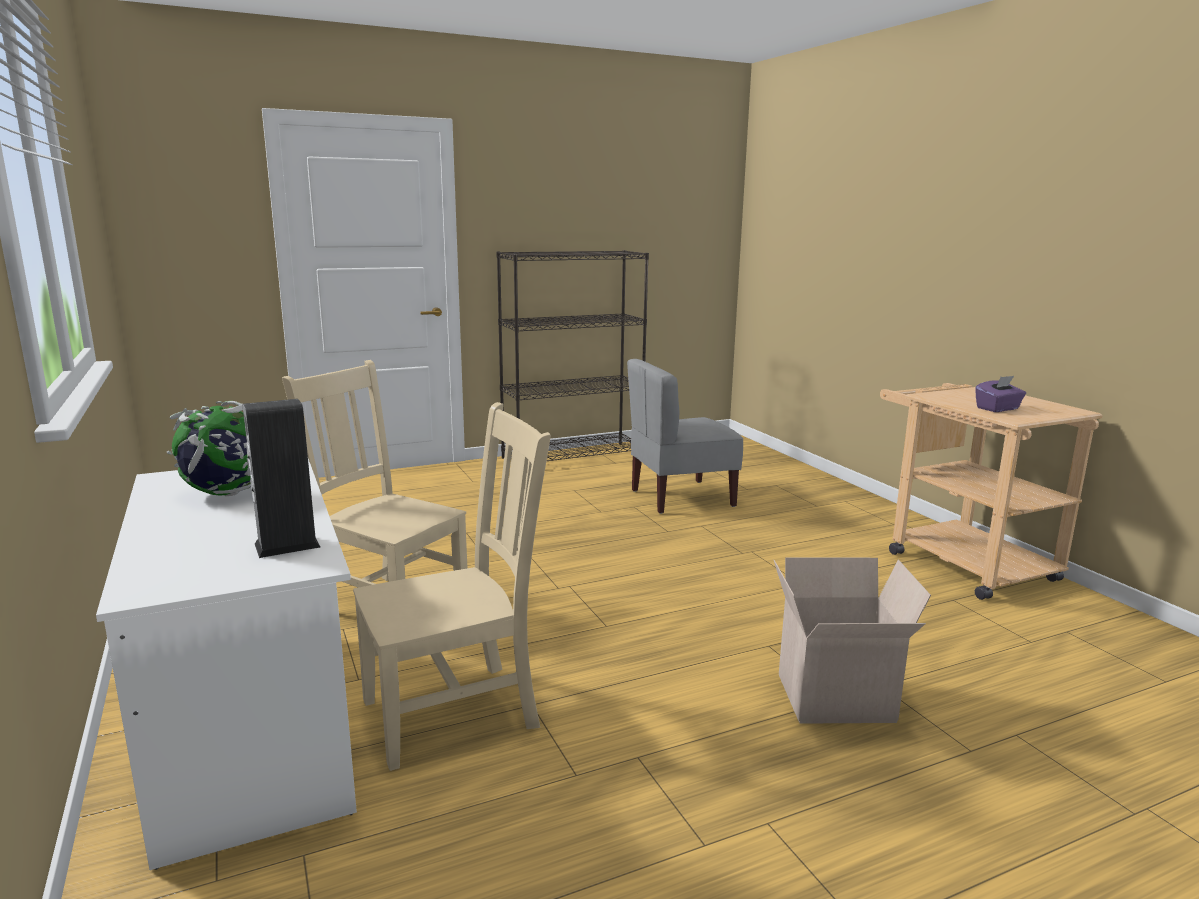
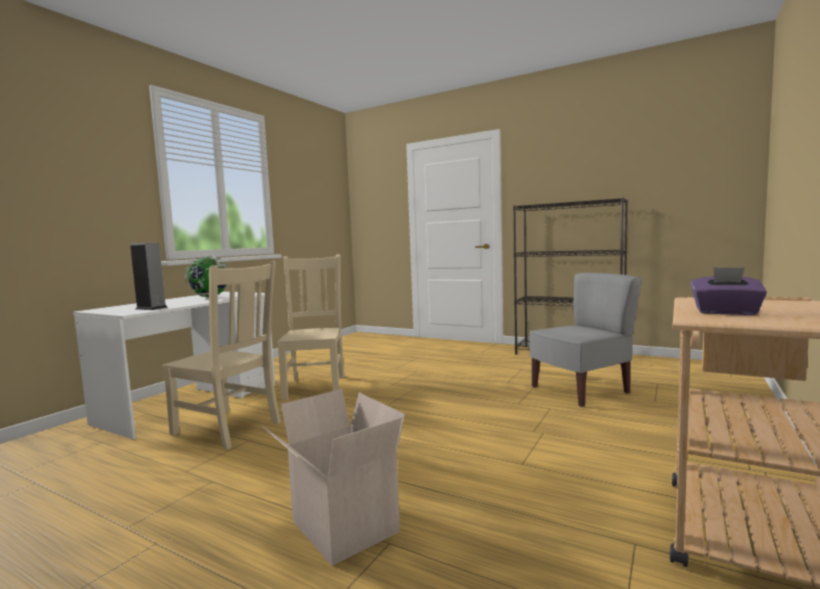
camera: 55 degrees right, 10 degrees down
(681, 498) = (581, 391): grey chair -> grey chair turned 120 degrees clockwise

